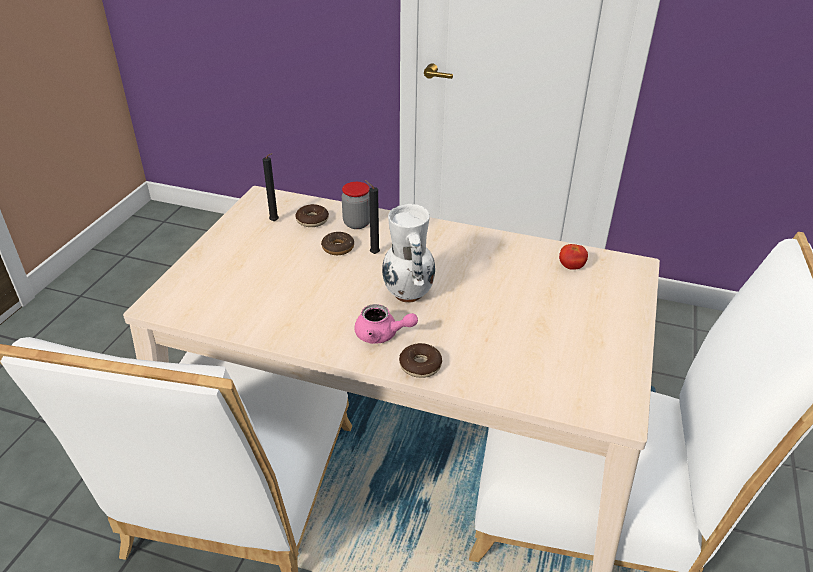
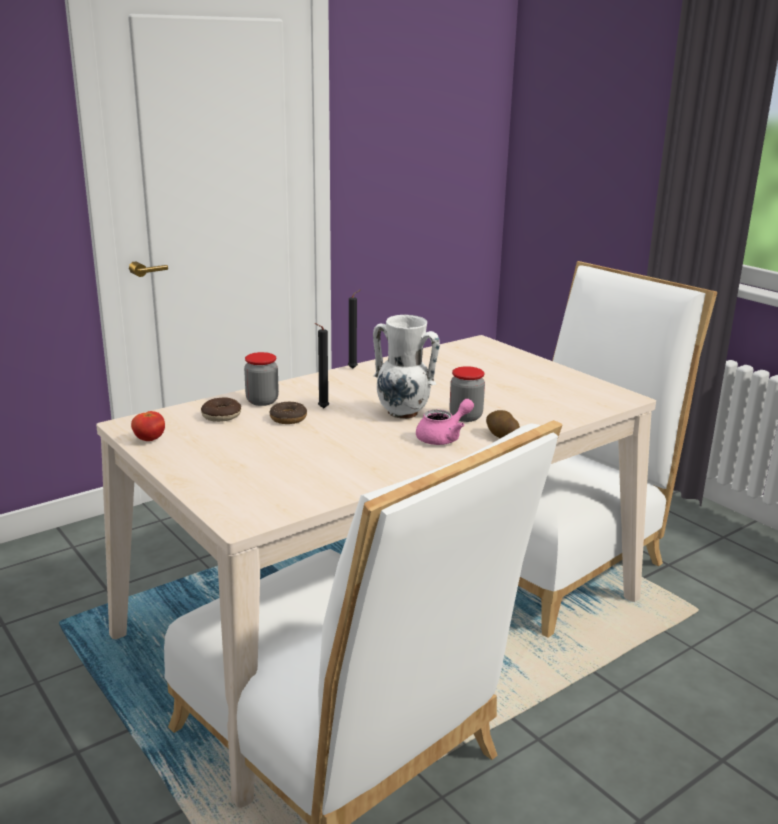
camera: 55 degrees left, 15 degrees down
(275, 222) = (191, 431): black candle -> black candle (354, 368)
(420, 365) = (501, 436): donut -> potato
(440, 329) = (465, 417): none -> jar
(571, 267) = (452, 357): tomato -> tomato (149, 440)

